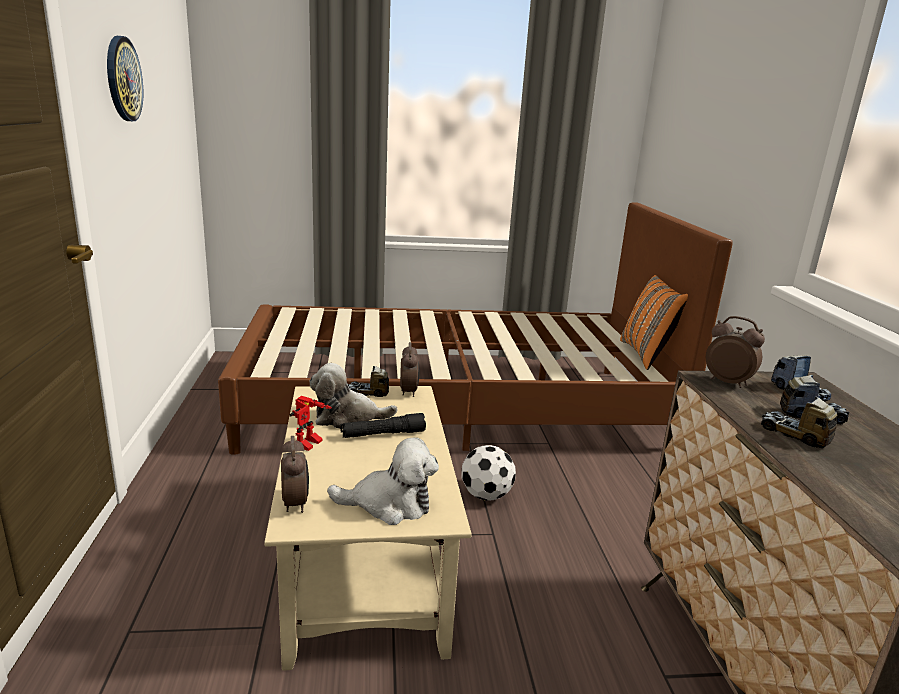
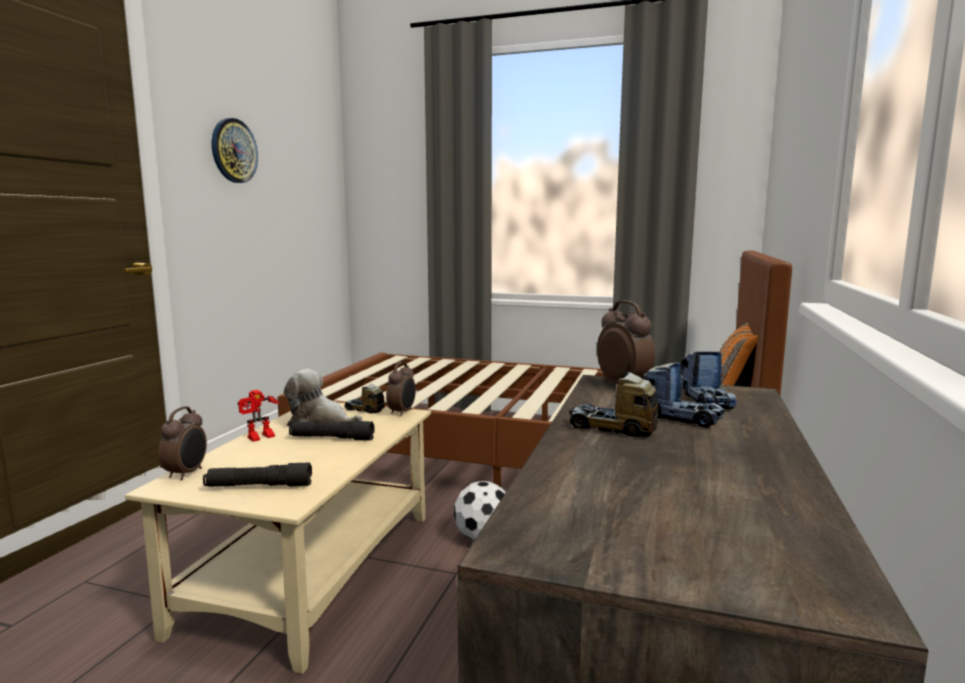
camera: 25 degrees right, 10 degrees down
(389, 504) = (259, 486): plush toy -> black flashlight
(794, 435) = (612, 428): toy truck -> toy truck turned 45 degrees counterclockwise

